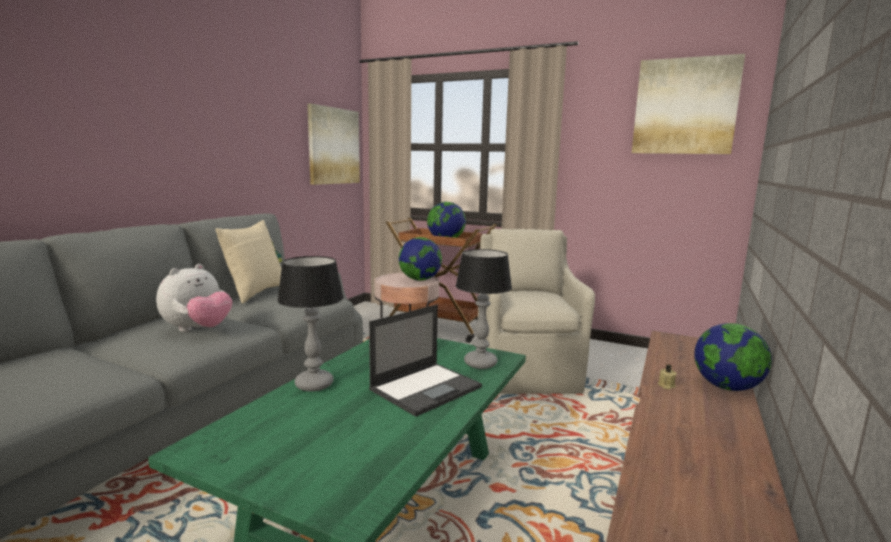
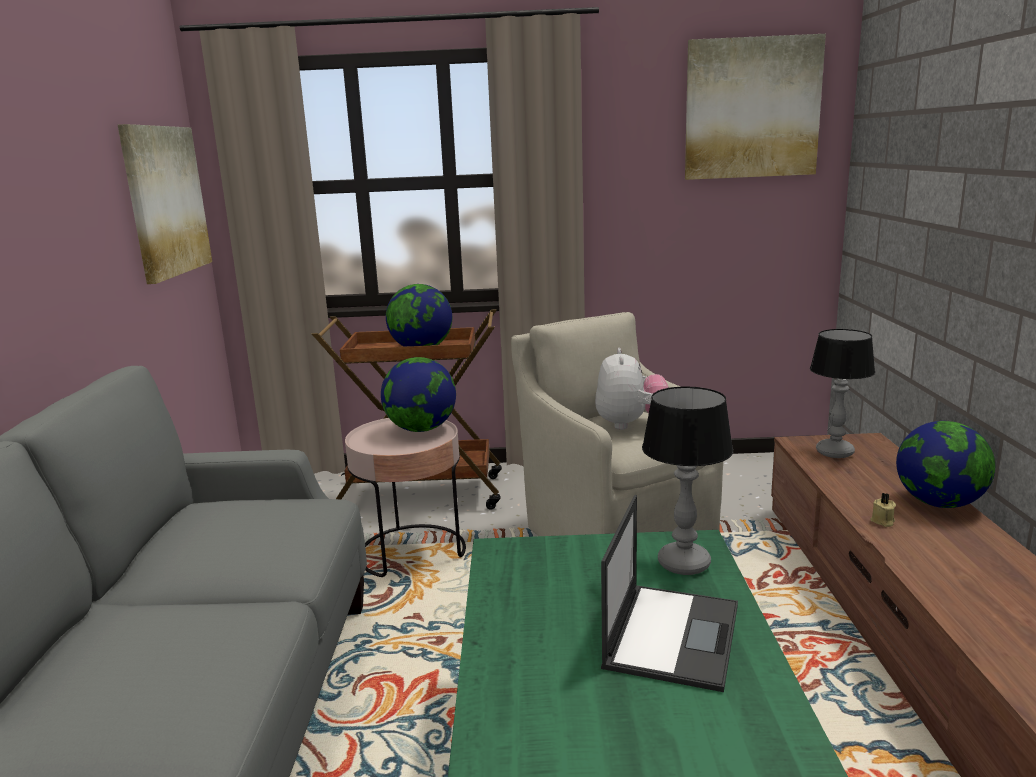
camera: 25 degrees left, 5 degrees up
(198, 330) = (180, 654): plush toy -> plush toy (631, 424)
(256, 293) = (175, 534): beige pillow -> none
(315, 384) = (507, 690): table lamp -> table lamp (835, 452)

